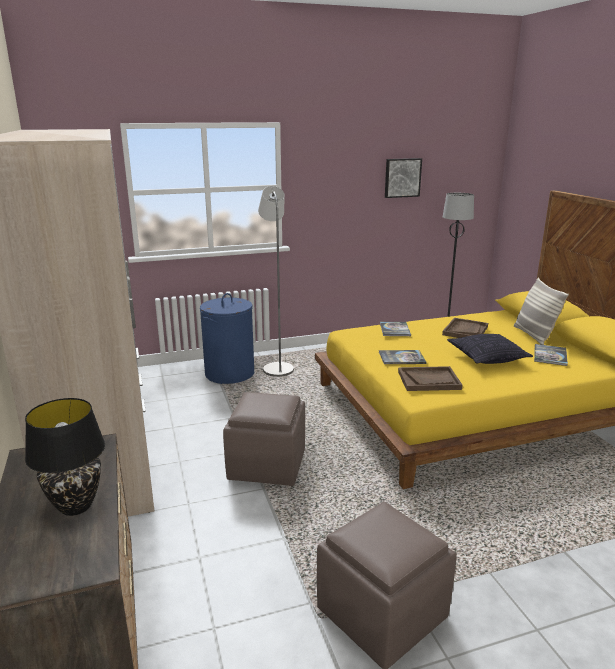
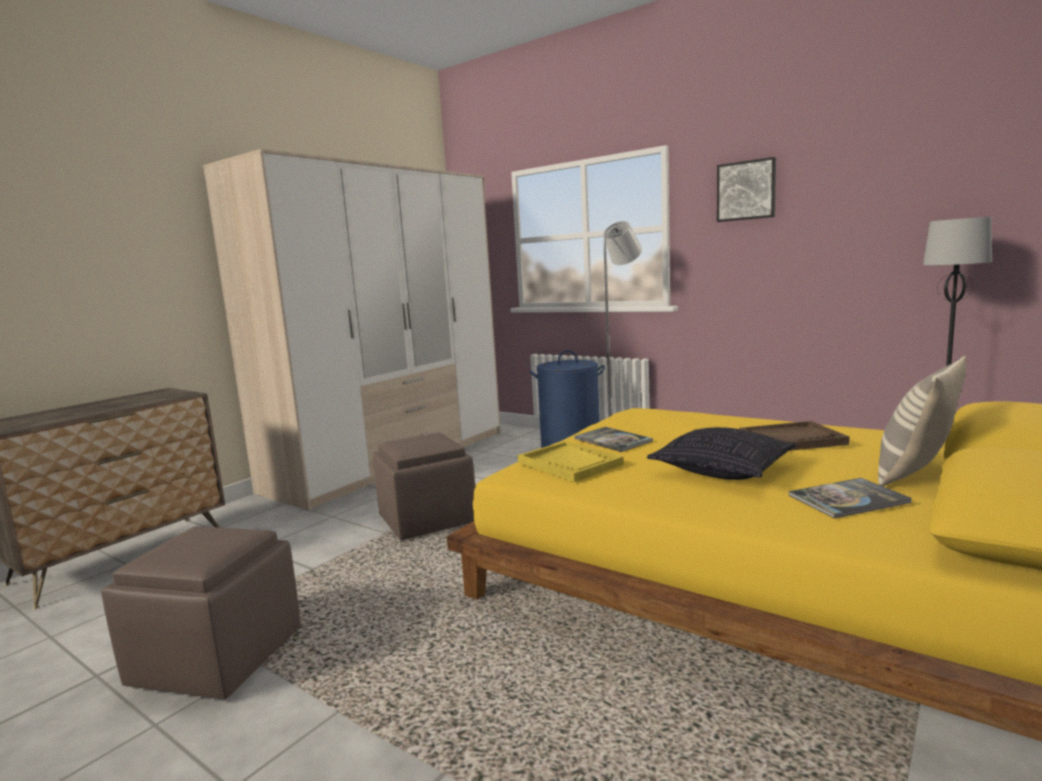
camera: 55 degrees right, 10 degrees down
(75, 507) = (88, 411): black table lamp -> none
(394, 329) = (689, 416): book -> none
(402, 177) = (864, 203): picture -> picture (746, 190)
(429, 380) = (570, 464): brown tray -> yellow tray

